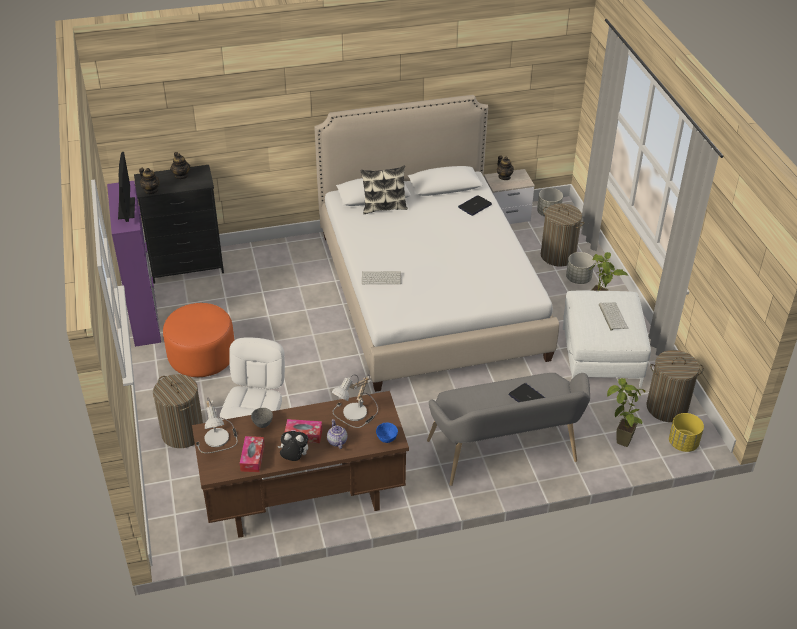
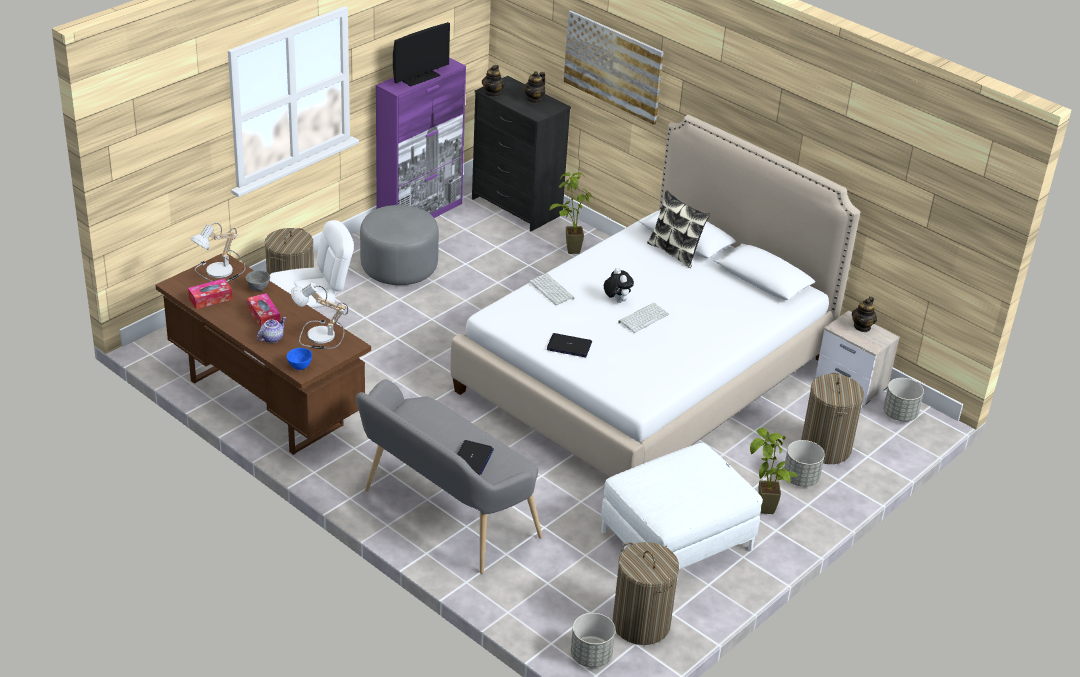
camera: 55 degrees right, 5 degrees down
(202, 357) = (399, 267): orange ottoman -> grey ottoman
(241, 113) = (613, 66): none -> picture
(294, 458) = (229, 322): plush toy -> plush toy (616, 300)
(475, 206) = (752, 311): laptop -> laptop (569, 346)
(612, 316) = (687, 487): keyboard -> keyboard (643, 317)
(620, 445) = (539, 601): potted plant -> potted plant (567, 249)
(683, 443) = (590, 656): yellow planter -> grey planter

